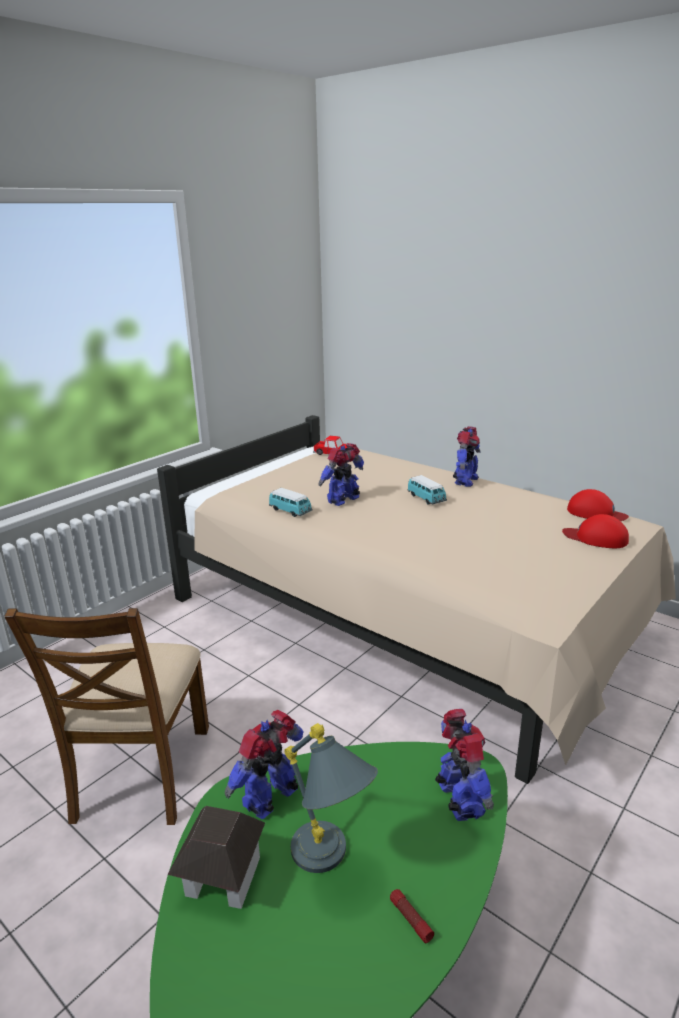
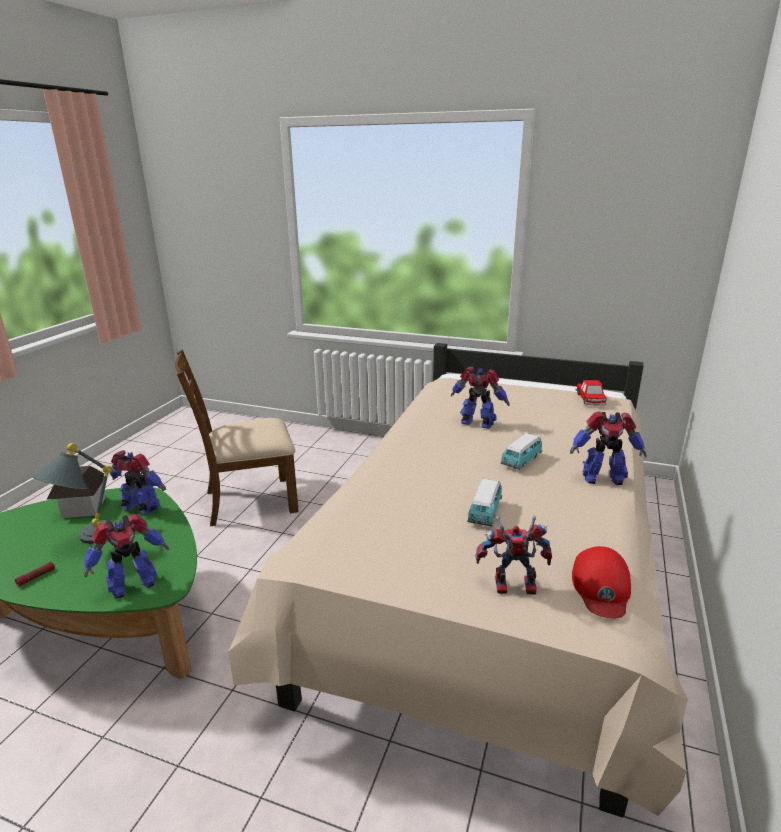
camera: 70 degrees right, 0 degrees up
(290, 511) = (435, 408): toy car -> toy car (485, 513)
(596, 538) = (511, 588): red cap -> toy robot

